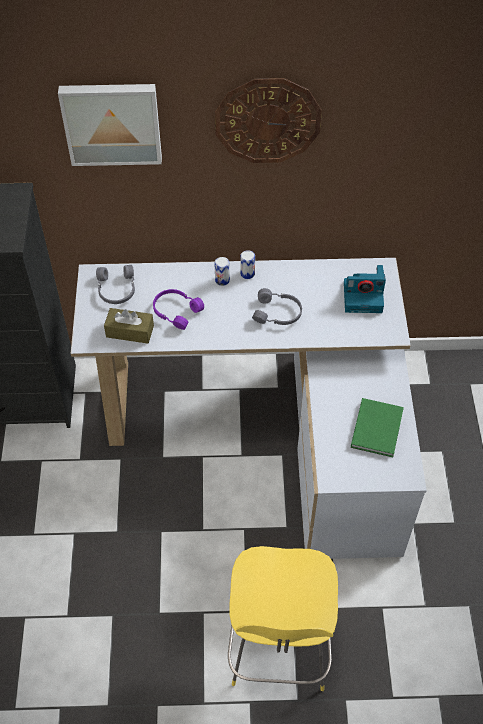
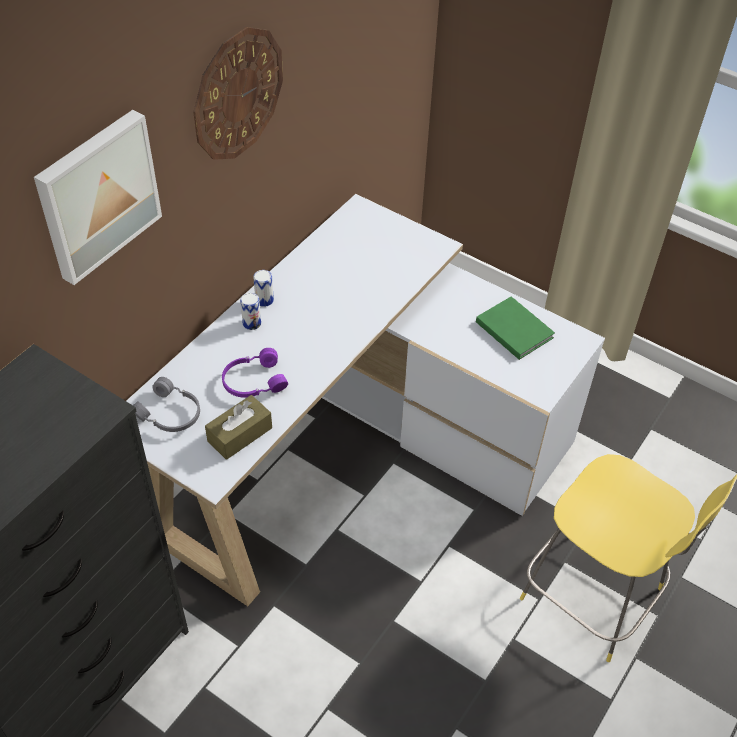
camera: 55 degrees left, 5 degrees down
(277, 313) = (337, 307): grey headphones -> none
(364, 296) = (378, 239): camera -> none

